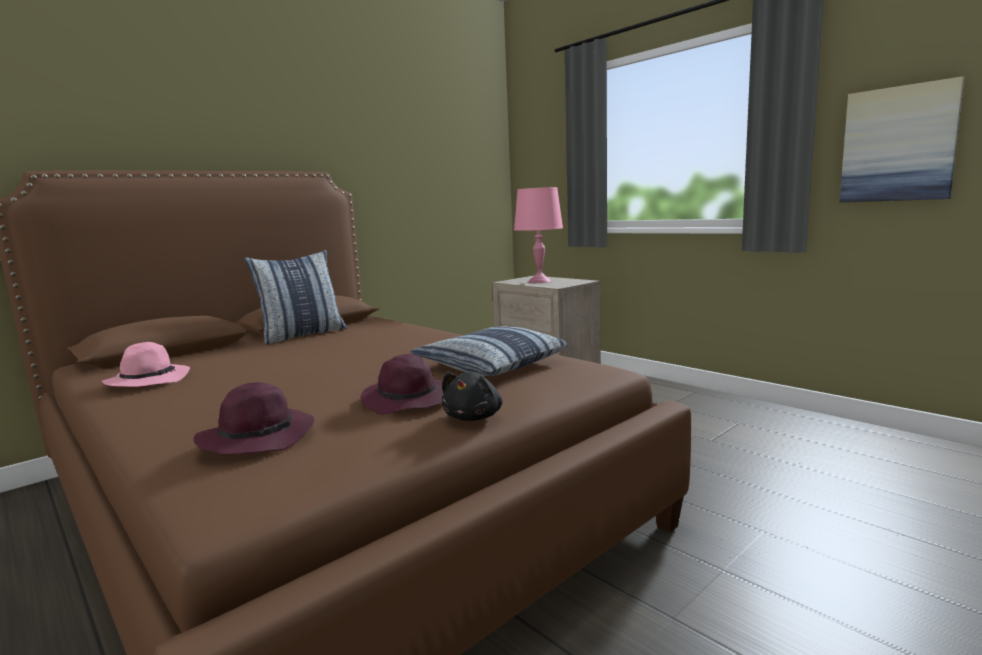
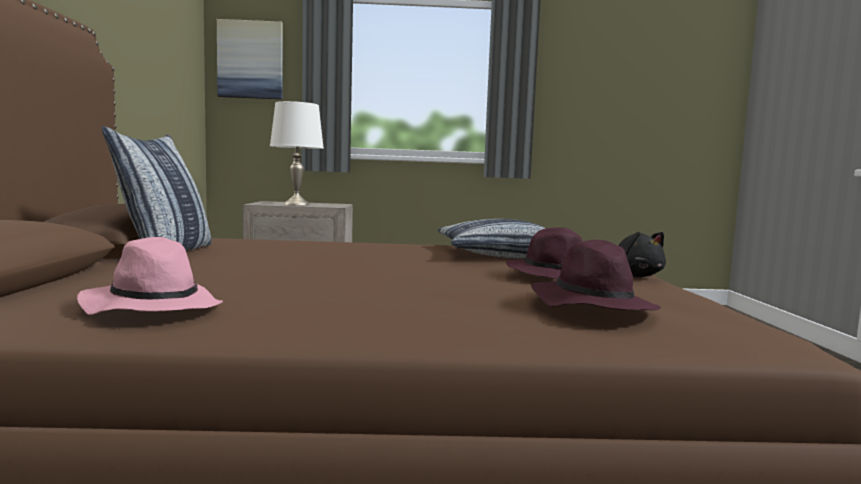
camera: 50 degrees left, 5 degrees down
(539, 281) = (296, 204): pink table lamp -> white table lamp
(898, 144) = (579, 108): picture -> picture (250, 60)

